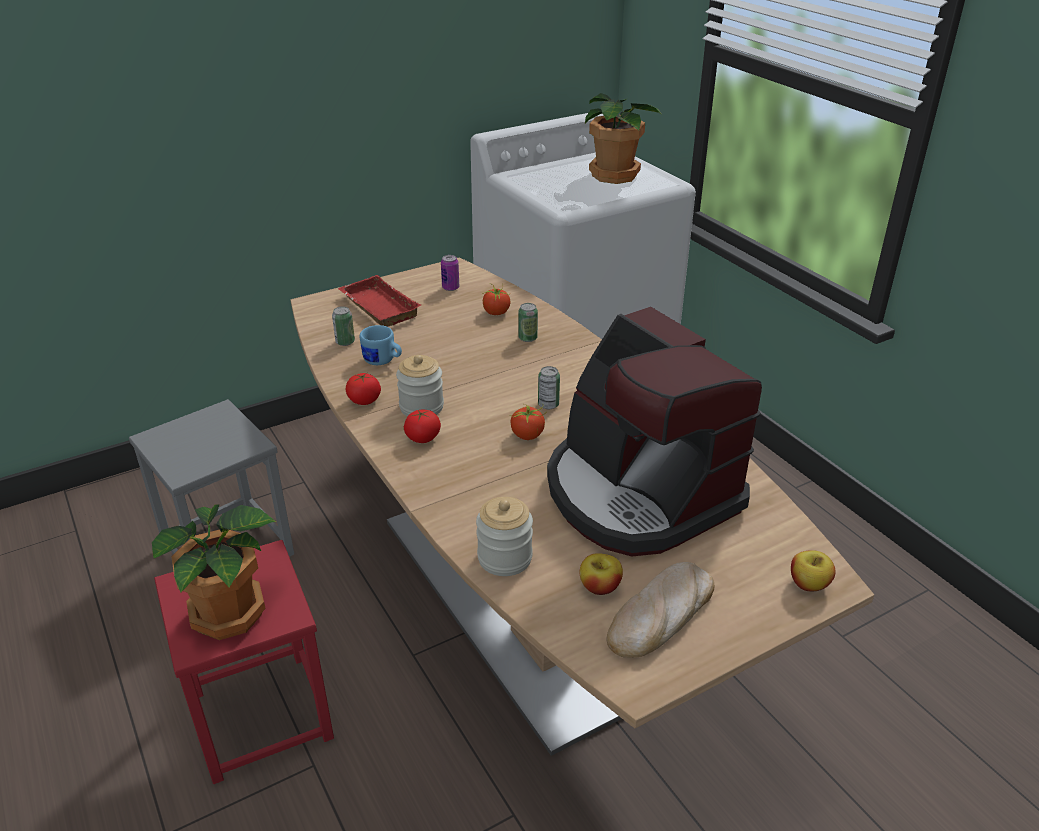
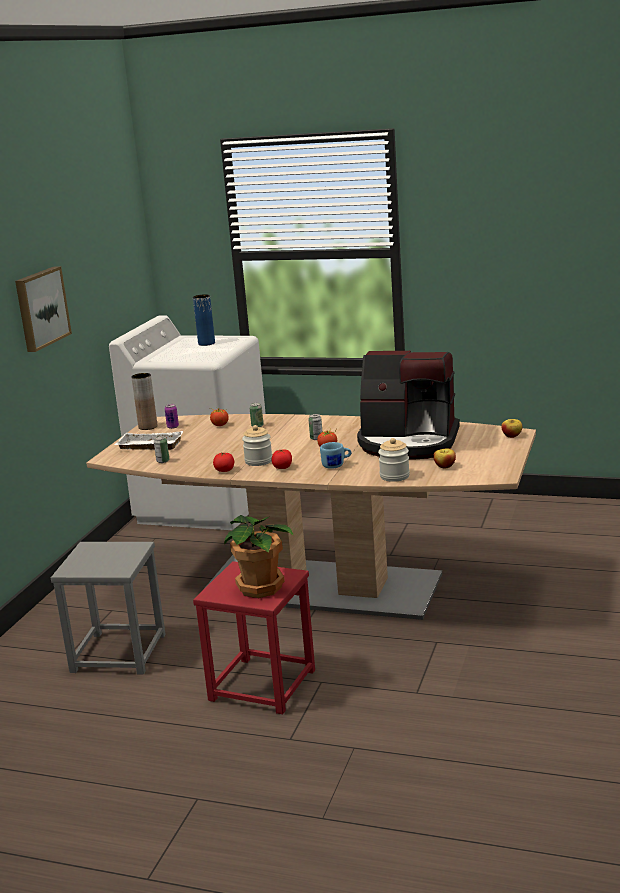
camera: 40 degrees left, 15 degrees down
(333, 66) = (40, 308): none -> picture
(377, 307) = (148, 446): red tray -> white tray
(383, 361) = (201, 458): blue mug -> blue mug (336, 465)
(430, 274) = (148, 427): none -> brown vase
(615, 175) = (206, 343): potted plant -> blue vase
(660, 615) = (479, 462): bread -> none

